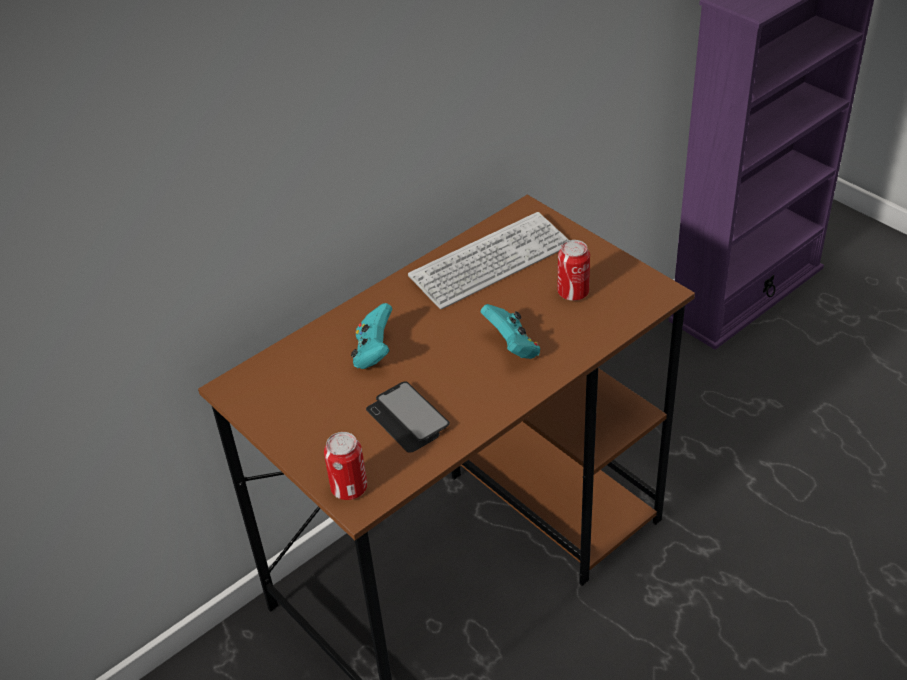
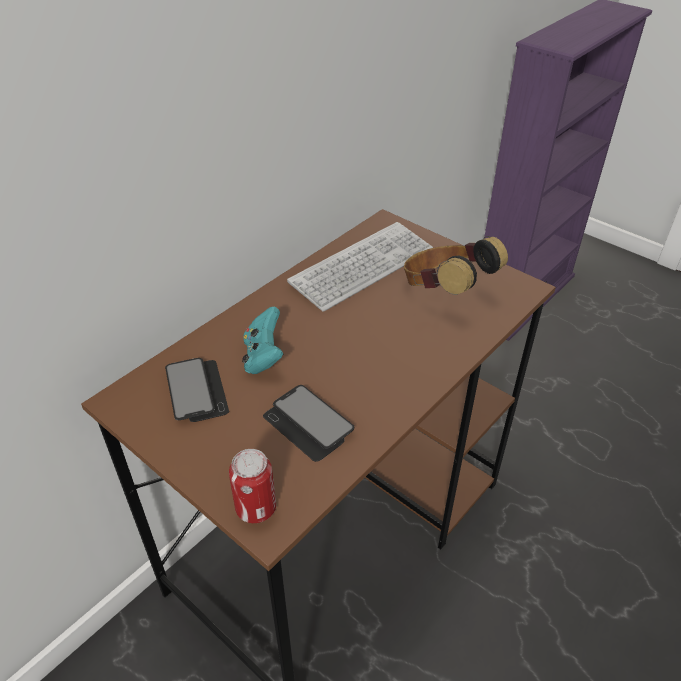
camera: 10 degrees left, 0 degrees up
(306, 382) = (196, 391): none -> phone
(512, 347) = (400, 345): turquoise game controller -> none
(573, 293) = (445, 291): can -> headphones

